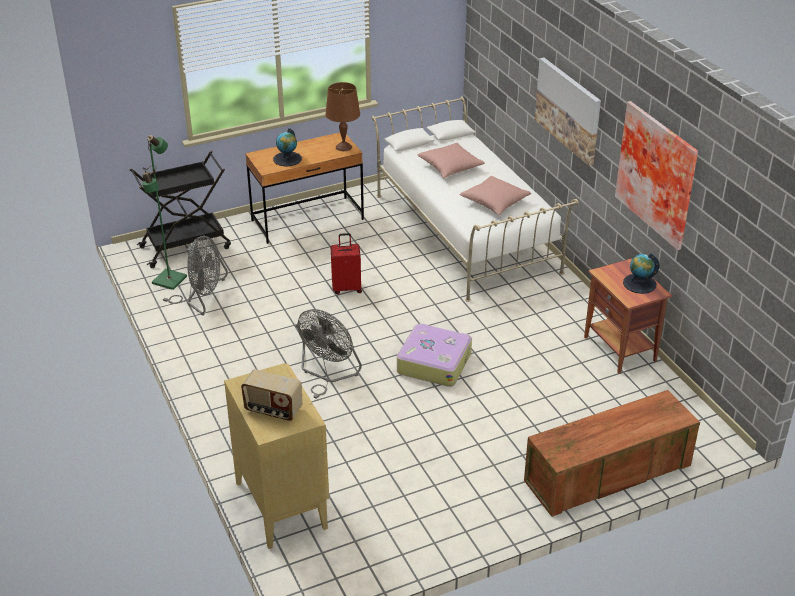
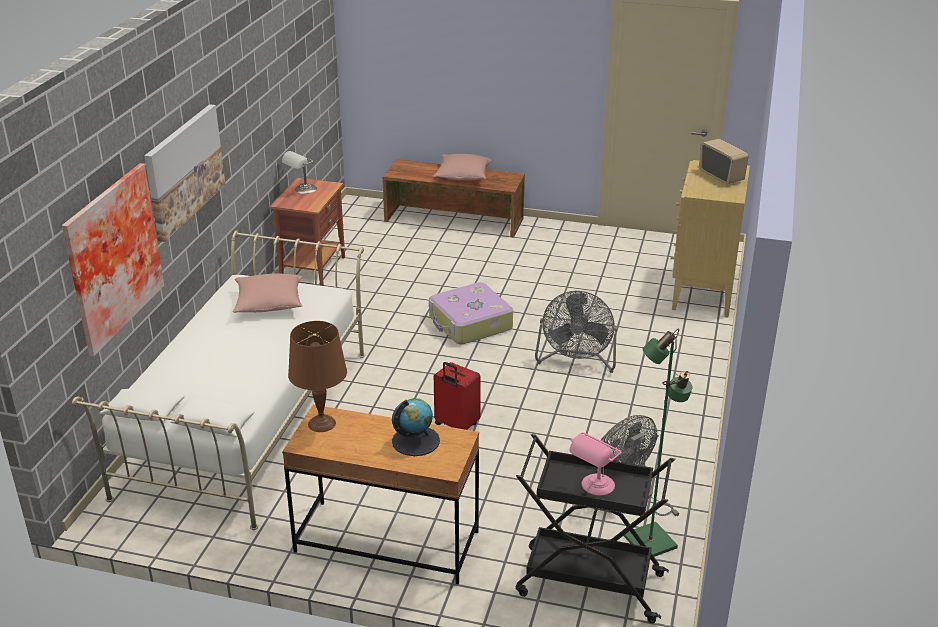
camera: 140 degrees left, 5 degrees down
(177, 180) = (594, 488): none -> pink table lamp
(324, 372) = (574, 359): grey fan -> grey fan turned 60 degrees counterclockwise
(450, 167) = (234, 361): pink pillow -> pink pillow (463, 176)
(639, 283) = (302, 190): globe -> white table lamp
(659, 173) = (263, 93): picture -> picture (110, 256)

